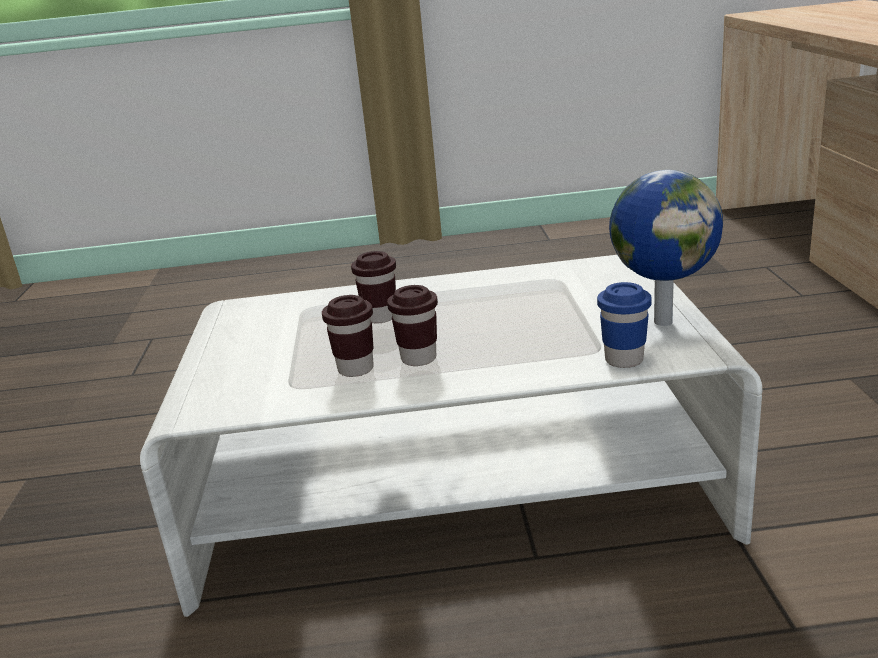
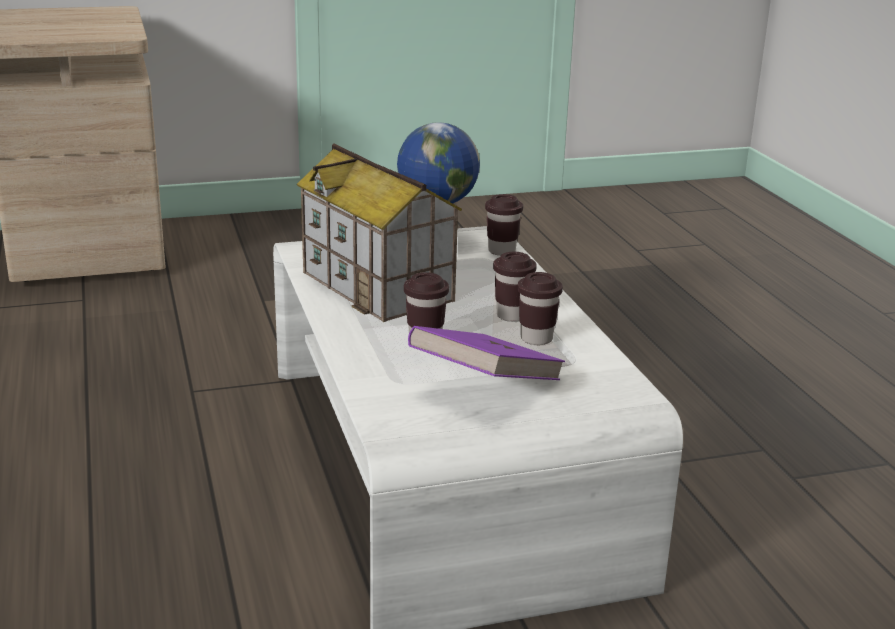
camera: 105 degrees left, 0 degrees up
(274, 341) = (485, 385): none -> purple book
(513, 296) = (378, 286): none -> toy house
(624, 360) = (502, 251): blue cup -> brown cup

